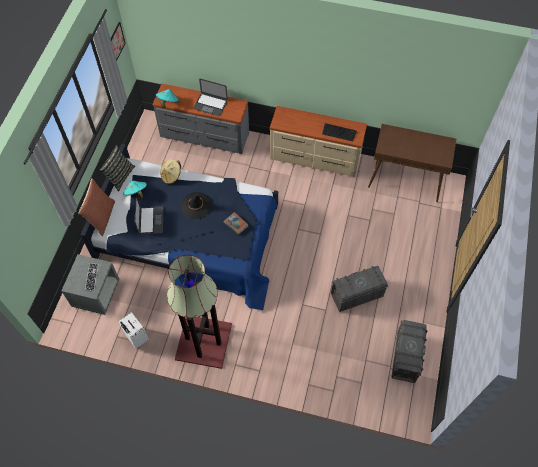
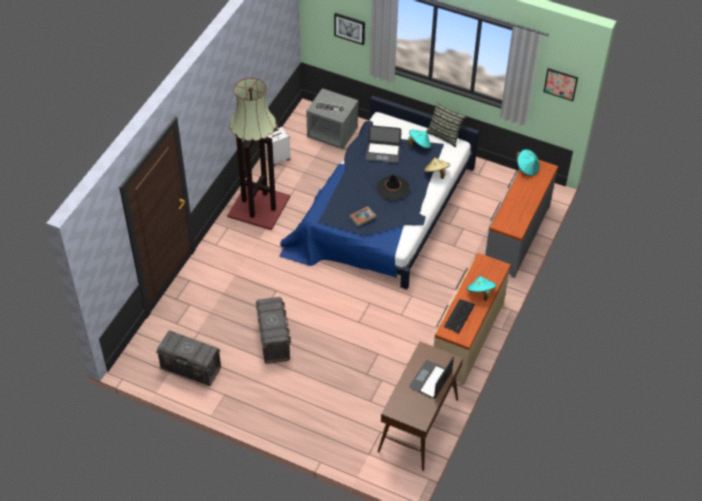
camera: 100 degrees right, 10 degrees down
(31, 227) = (350, 28): none -> picture
(101, 217) = (396, 119): pillow -> none
(210, 104) = (519, 204): laptop -> laptop (430, 380)
(311, 121) = (480, 293): none -> turquoise hat

